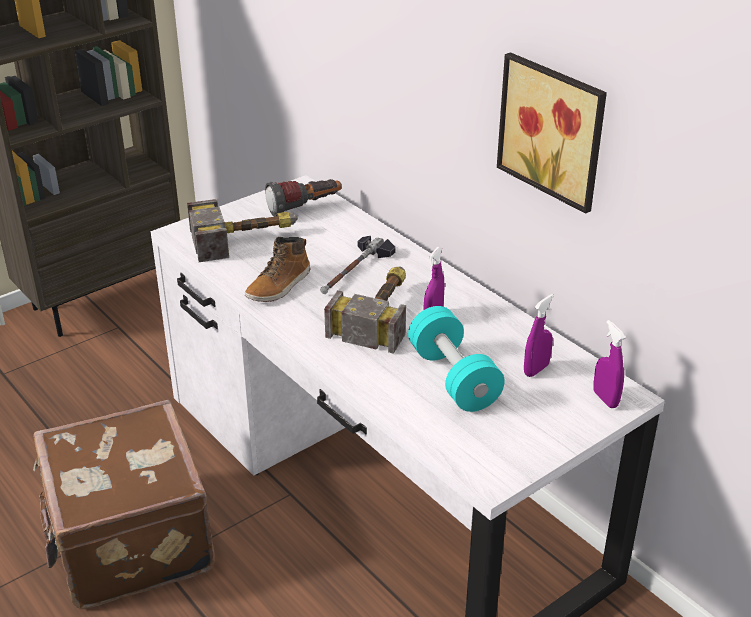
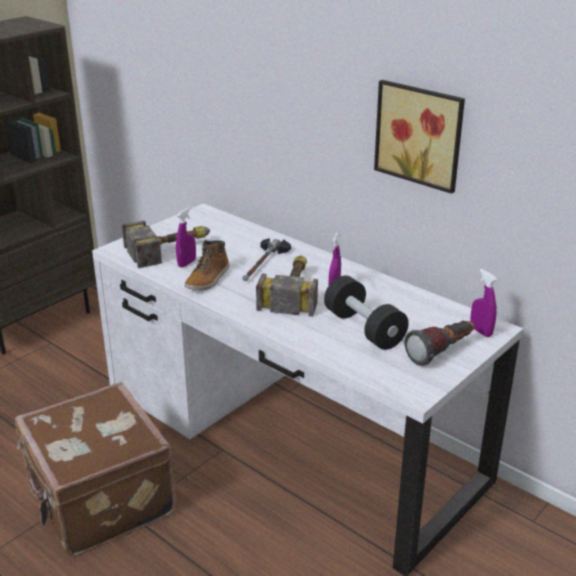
camera: 10 degrees left, 5 degrees down
(305, 208) = (210, 225): flashlight -> flashlight (441, 352)
(453, 378) = (364, 328): turquoise dumbbell -> black dumbbell
(536, 370) = (423, 317): purple spray bottle -> purple spray bottle (187, 263)

